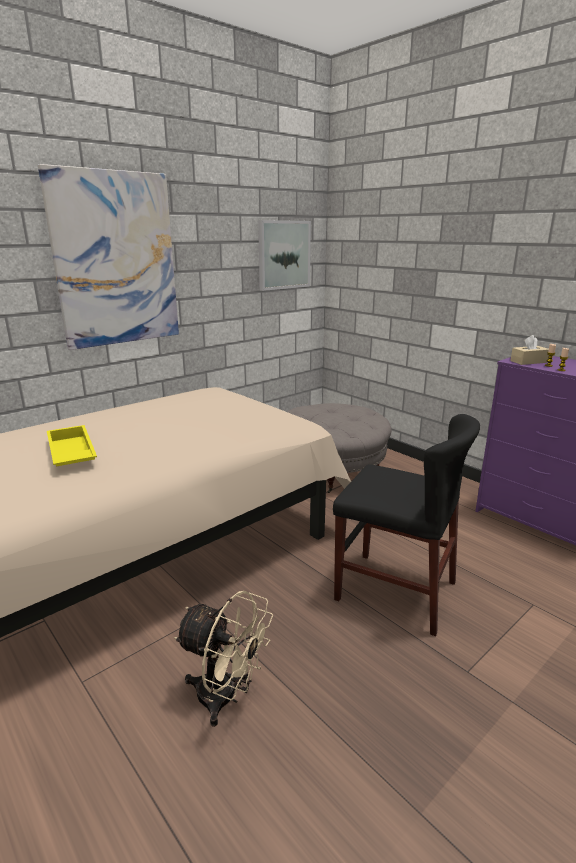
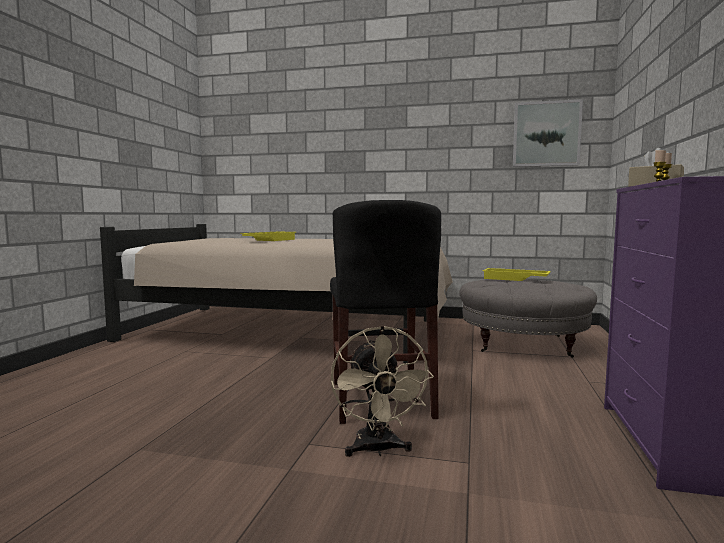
camera: 55 degrees right, 15 degrees down
(116, 260) = (378, 139): picture -> none
(226, 698) = (200, 379): beige fan -> beige fan (377, 450)
(311, 413) = (515, 279): none -> yellow tray

